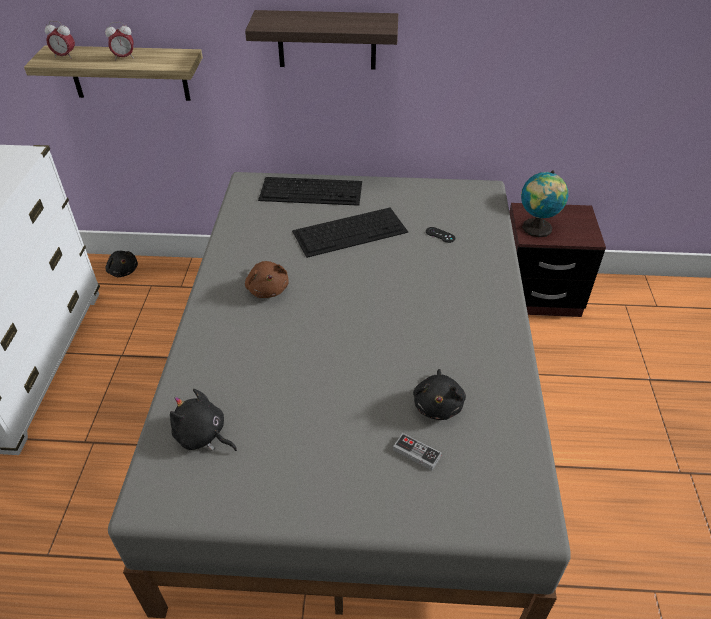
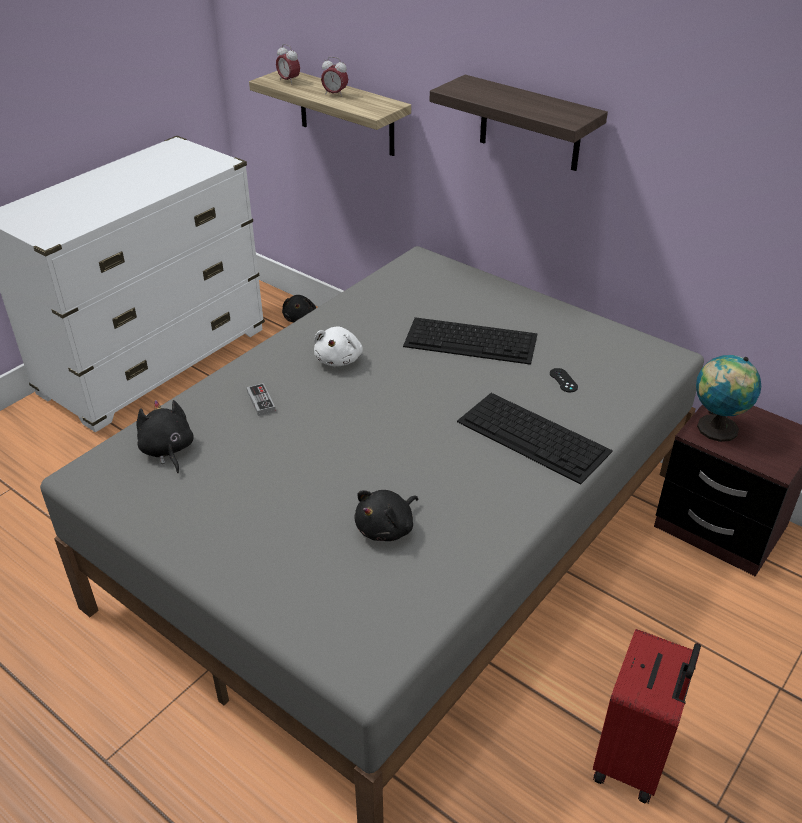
camera: 35 degrees right, 5 degrees down
(268, 289) = (339, 359): brown plush toy -> white plush toy
(312, 191) = (473, 289): keyboard -> keyboard (534, 436)
(416, 453) = (323, 556): game controller -> game controller (261, 401)
(618, 472) = (634, 759): none -> red suitcase

